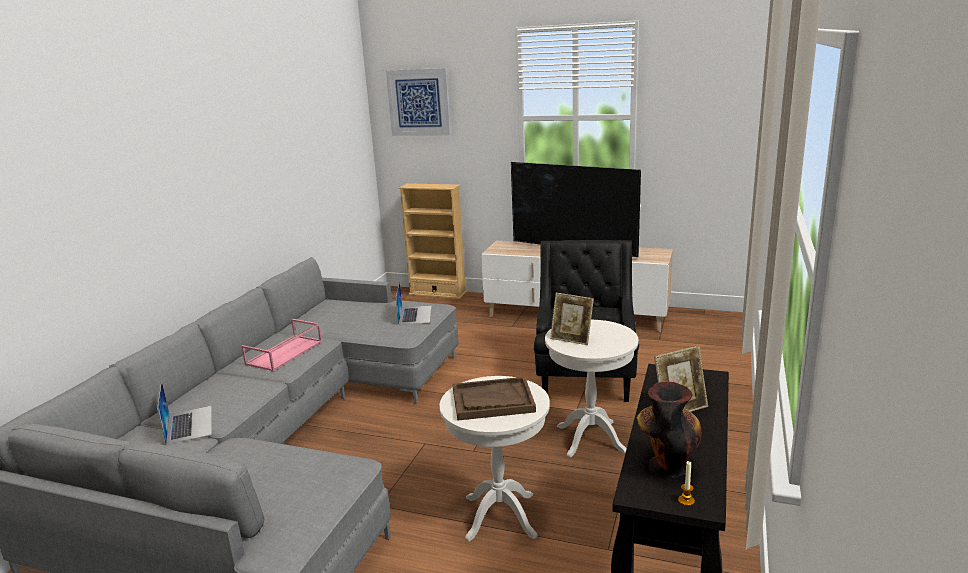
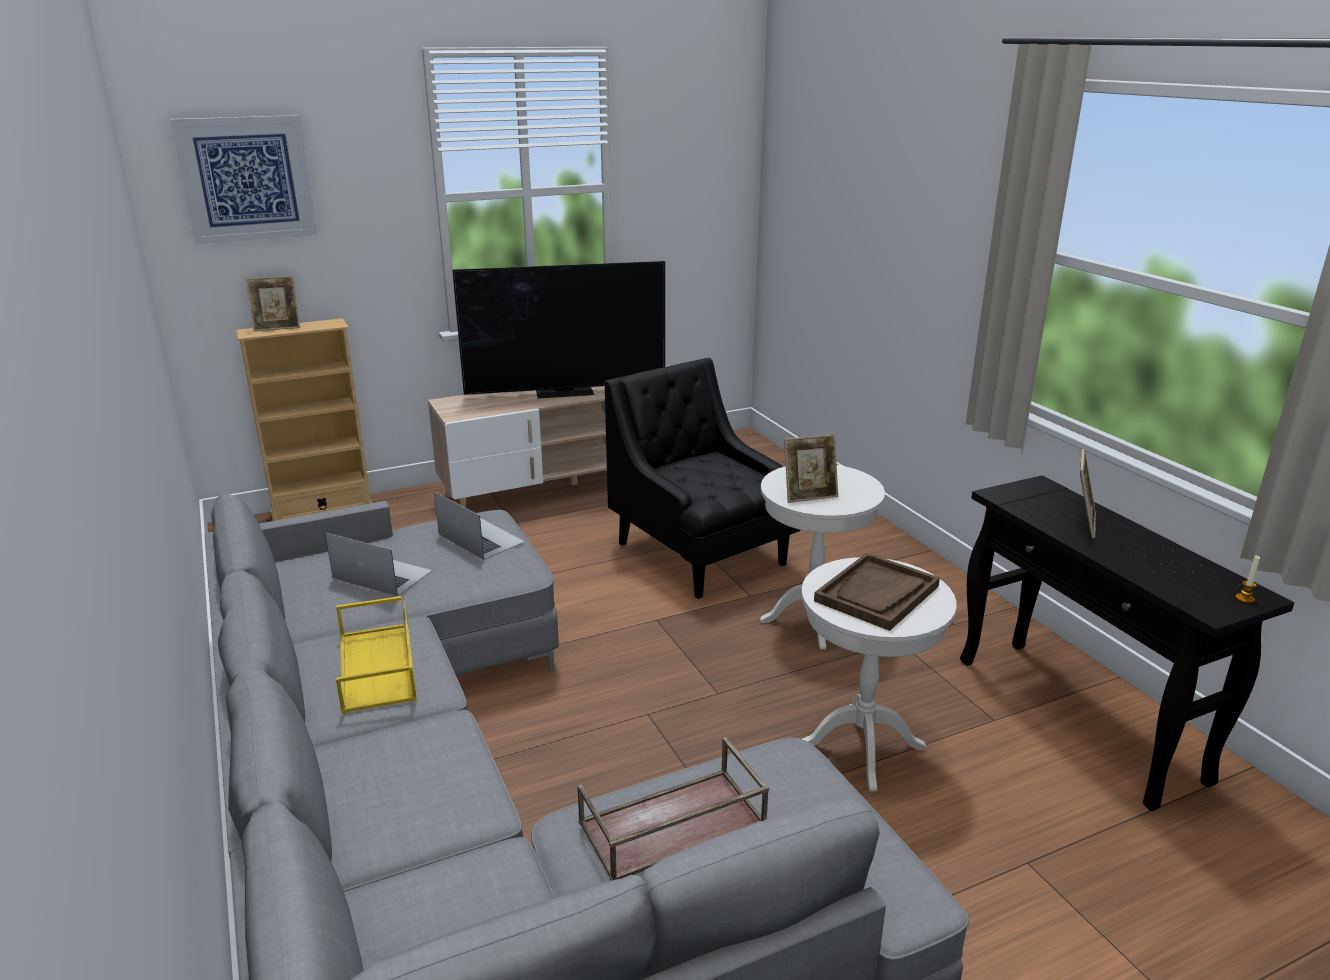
camera: 45 degrees left, 5 degrees up
(189, 424) = (441, 841): laptop -> laptop (382, 574)
(257, 464) = (671, 825): none -> brown tray
(284, 353) = (378, 667): pink tray -> yellow tray
(423, 185) = (277, 328): none -> picture frame
(666, 465) = (1175, 577): vase -> none

